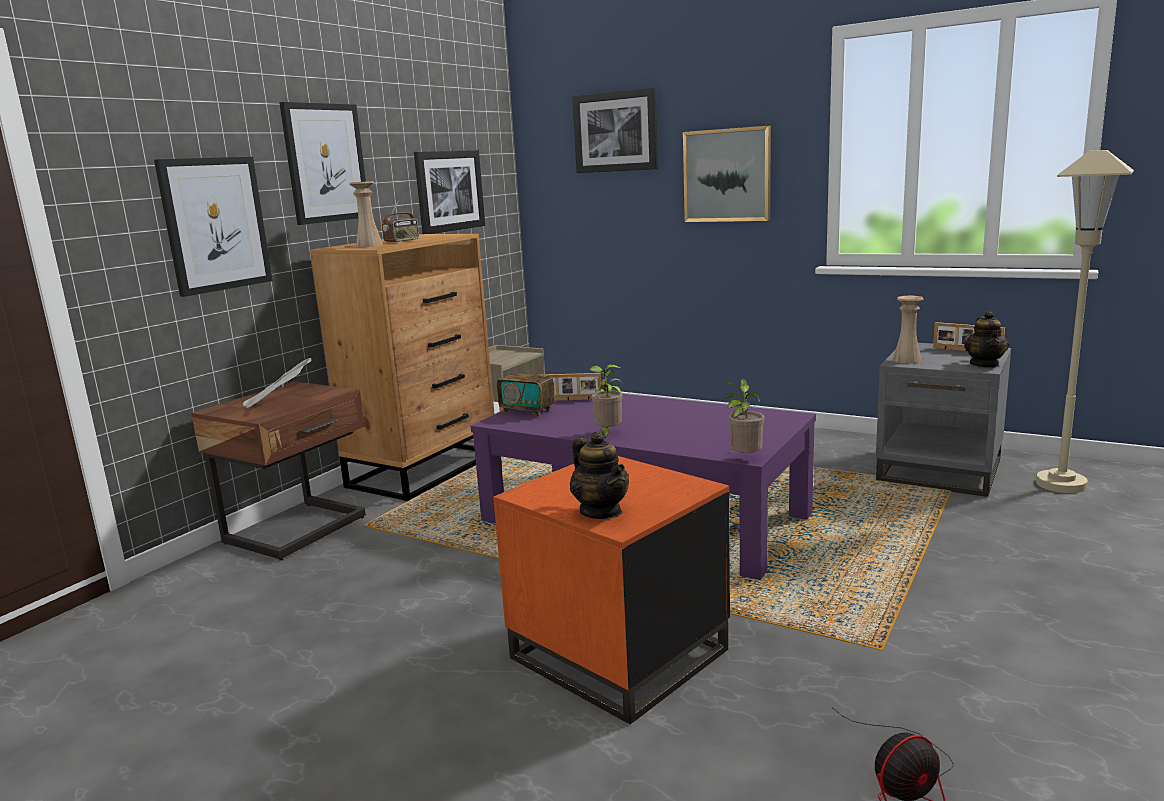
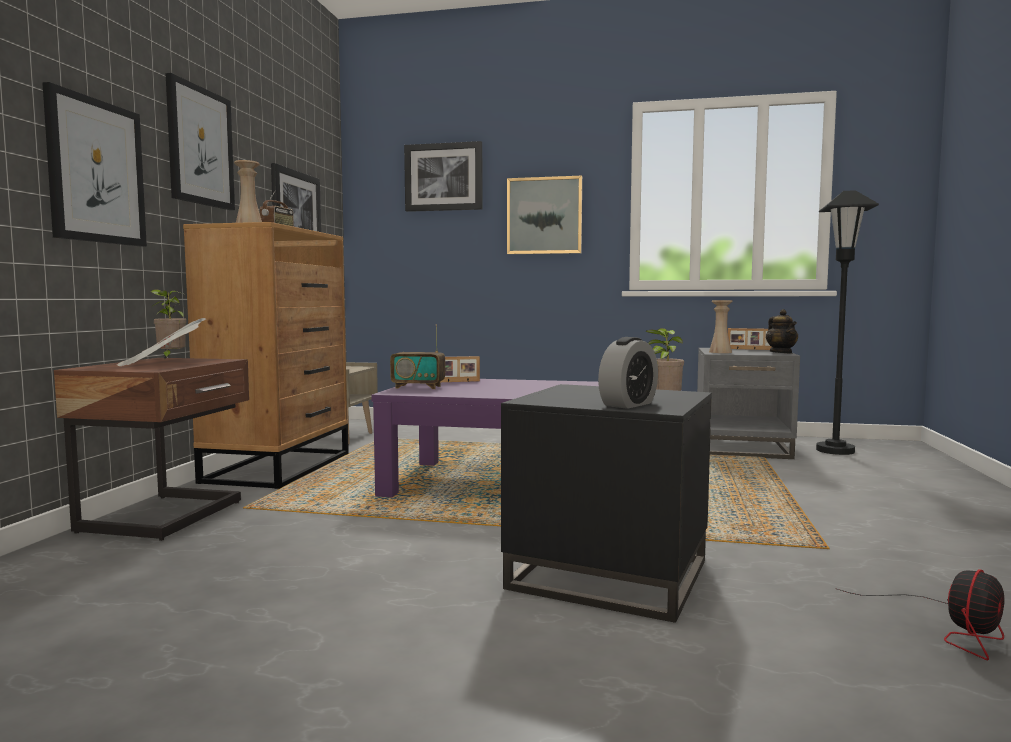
camera: 20 degrees left, 10 degrees down
(601, 511) = (628, 404): teapot -> alarm clock
(607, 434) = (518, 394): potted plant -> potted plant (170, 358)
(617, 654) = (608, 575): orange side table -> black side table
(1061, 484) = (835, 450): beige floor lamp -> black floor lamp

